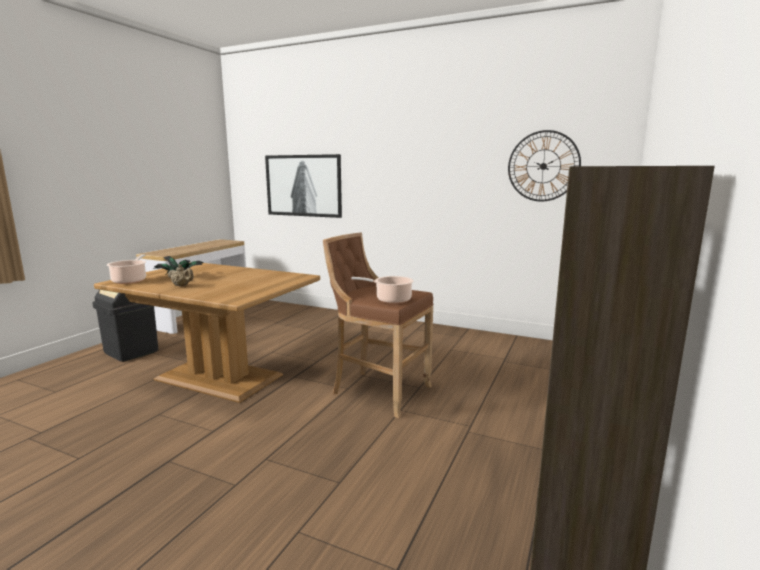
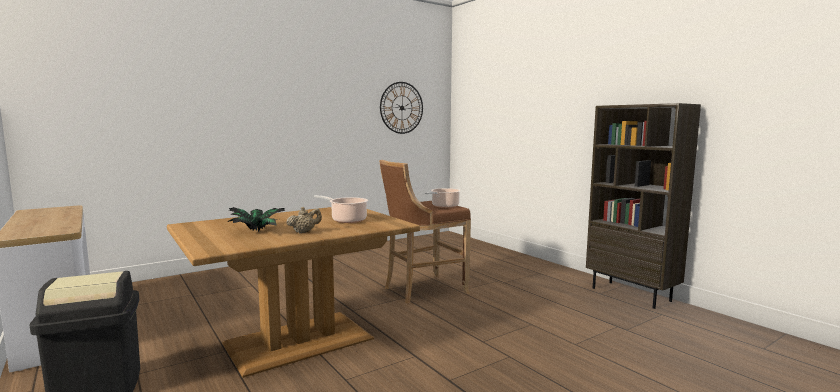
camera: 60 degrees left, 5 degrees down
(130, 280) = (222, 245): cooking pot -> cooking pot (347, 220)
(303, 185) = (162, 124): picture -> none

